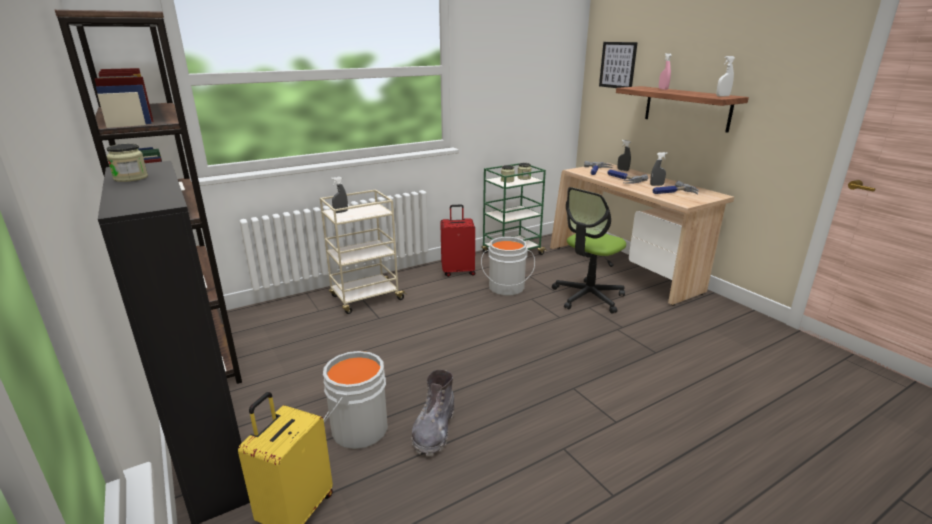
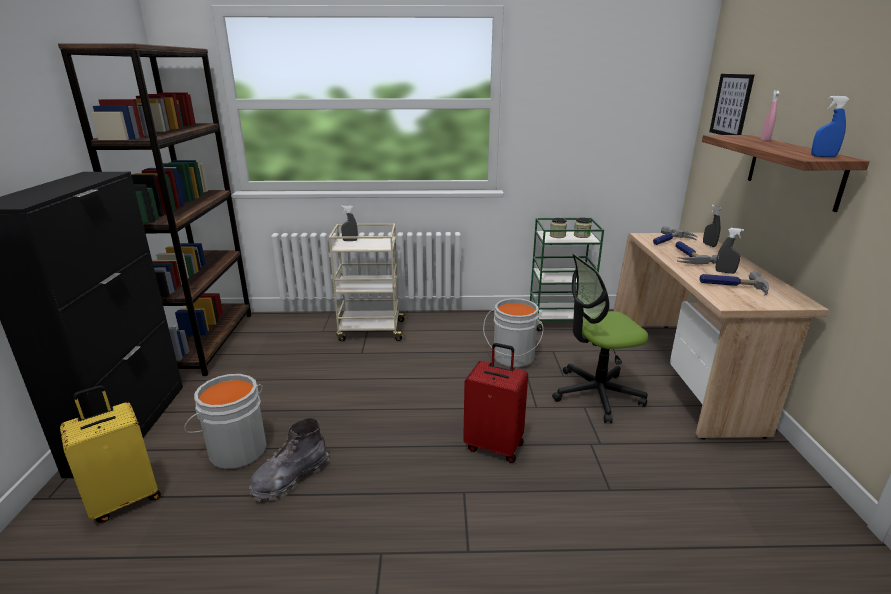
camera: 30 degrees right, 0 degrees up
(131, 178) = (65, 182): jar -> none
(458, 271) = (482, 326): red suitcase -> red suitcase (494, 445)
(722, 96) = (823, 156): white spray bottle -> blue spray bottle

